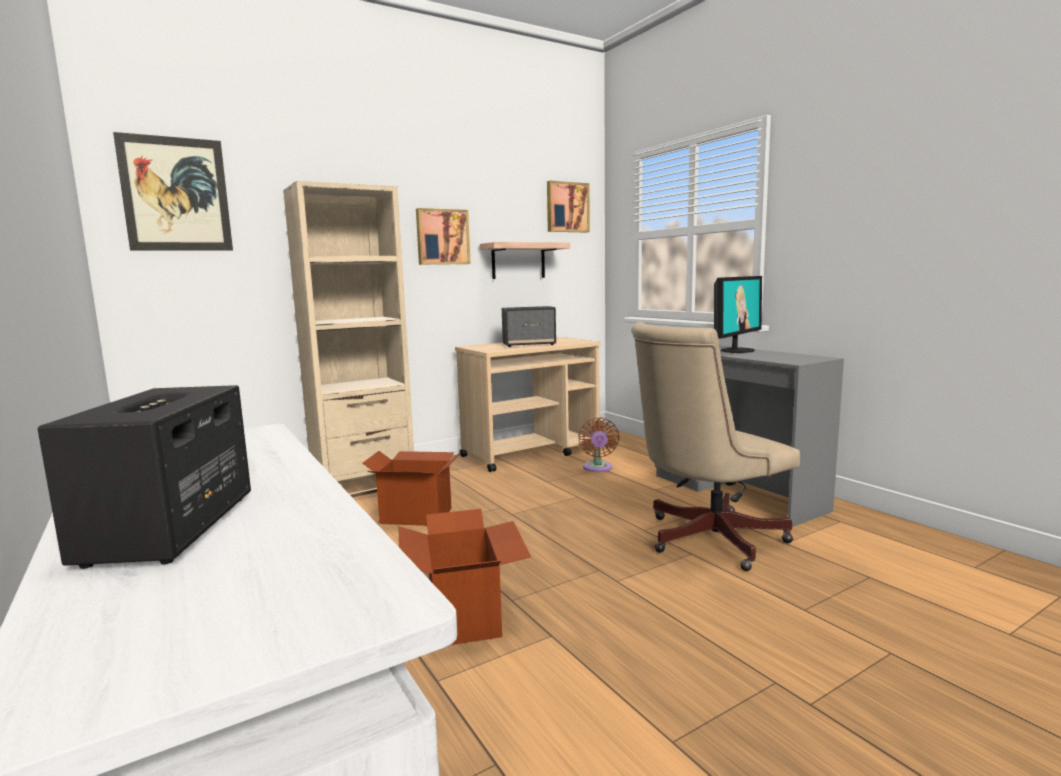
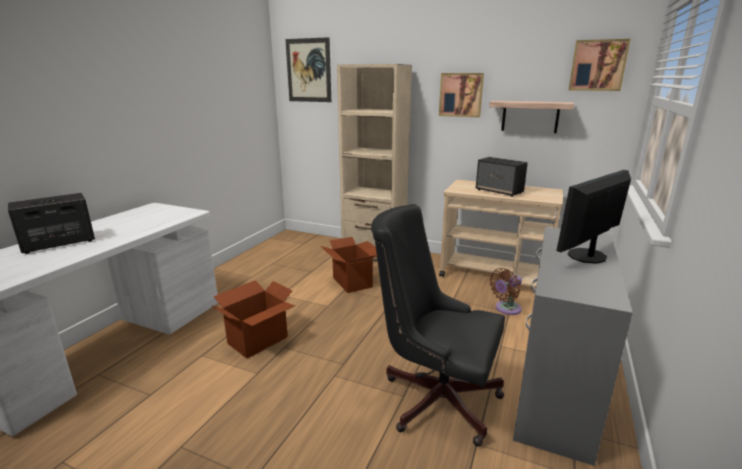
camera: 55 degrees right, 10 degrees up
(705, 540) = (434, 397): beige office chair -> black office chair
(736, 350) = (587, 256): monitor -> monitor turned 135 degrees clockwise

